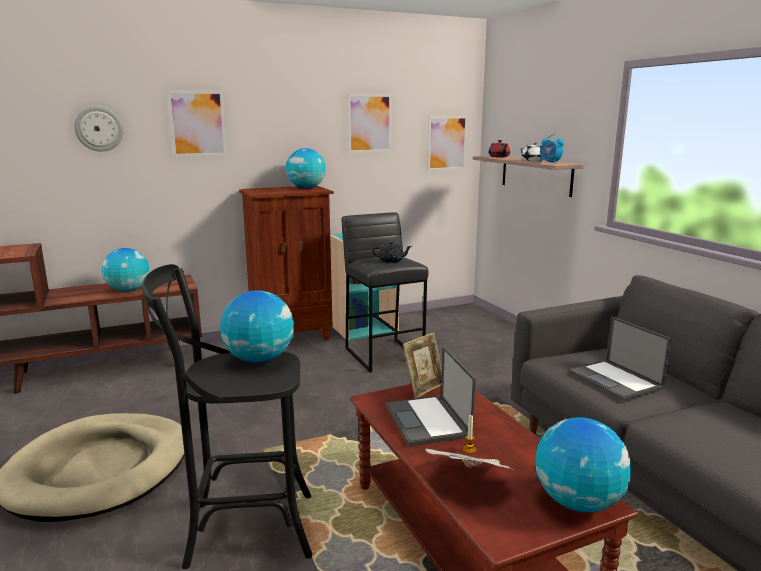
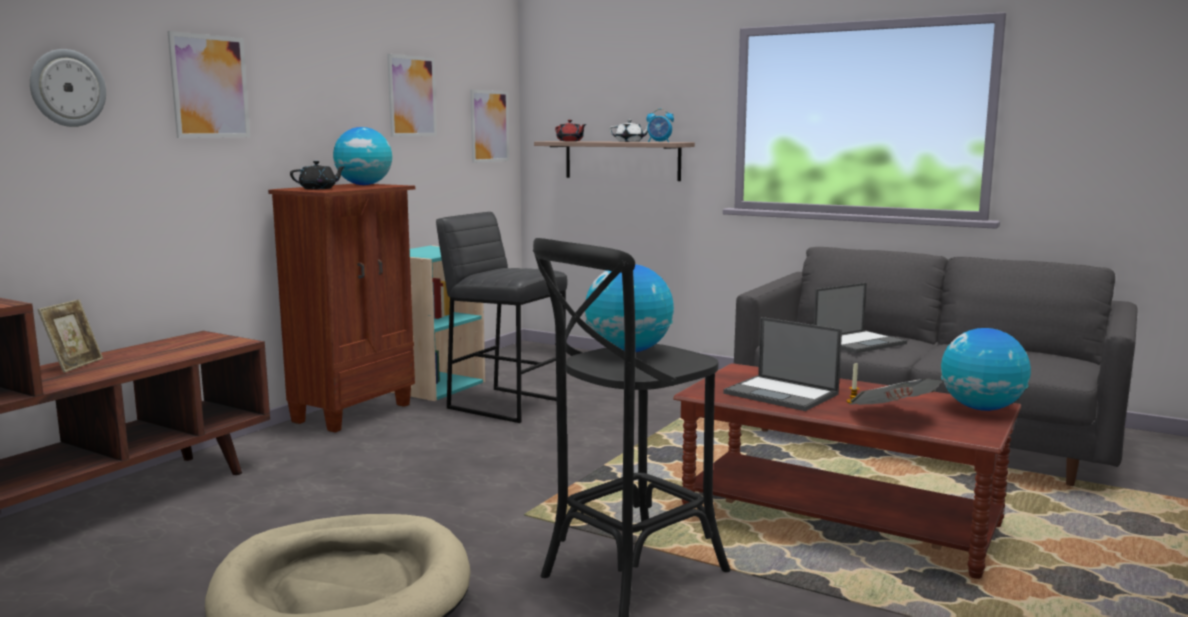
camera: 35 degrees left, 5 degrees down
(128, 290) = (151, 357): globe -> none
(391, 261) = (522, 270): black teapot -> black teapot (319, 188)
(424, 388) = (727, 376): picture frame -> picture frame (75, 365)
(616, 380) = (859, 342): laptop -> laptop turned 60 degrees counterclockwise

